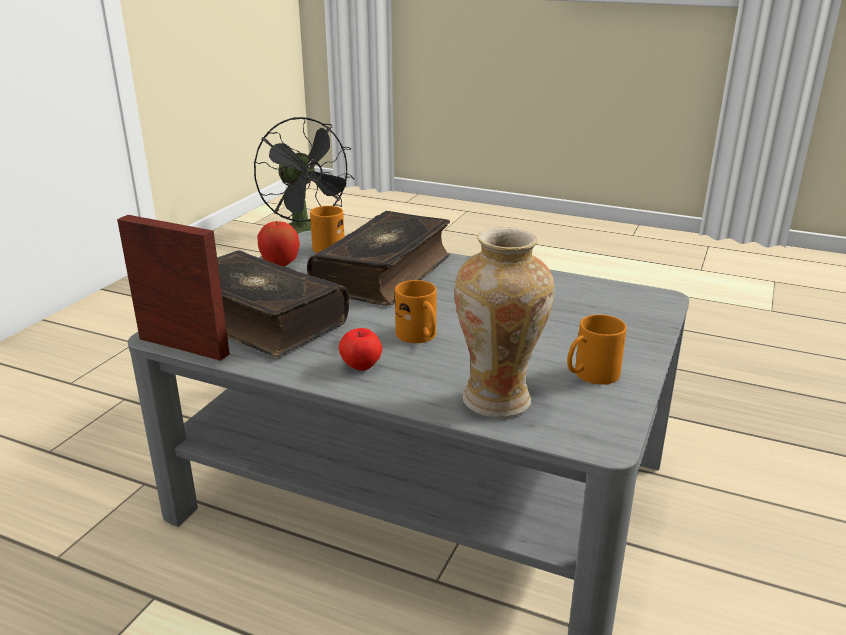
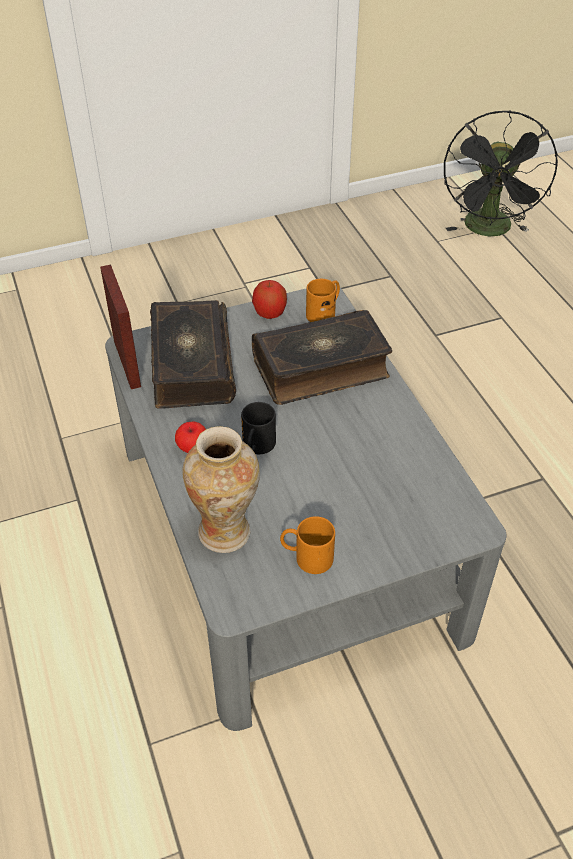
camera: 45 degrees right, 20 degrees up
(420, 337) = (257, 447): orange mug -> black mug

